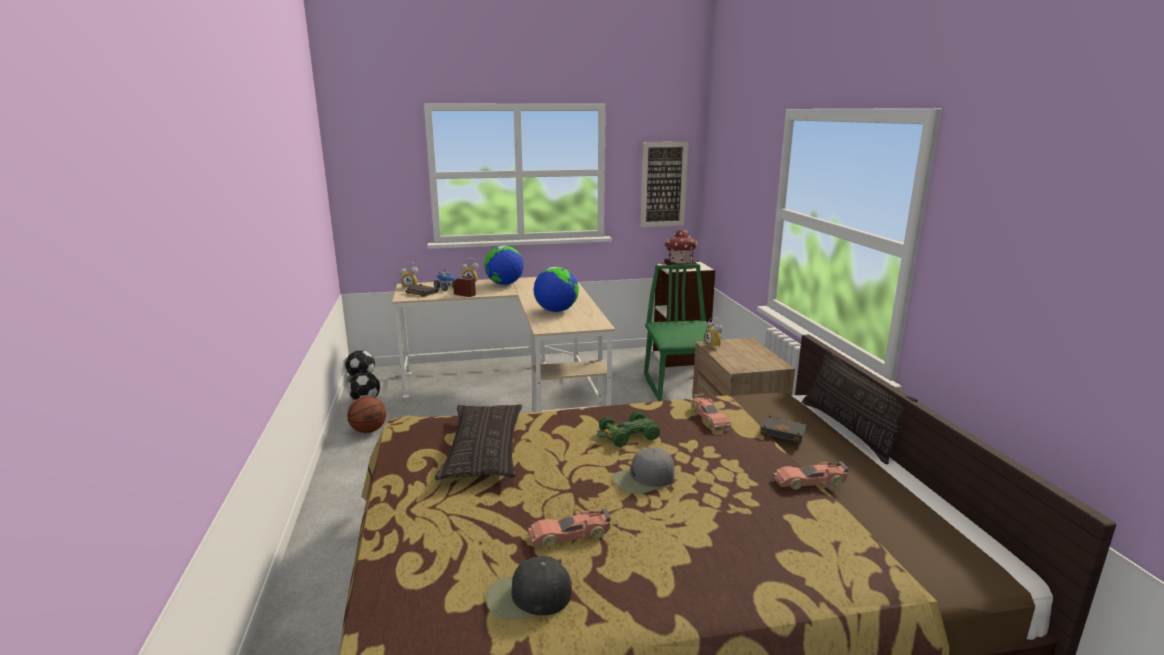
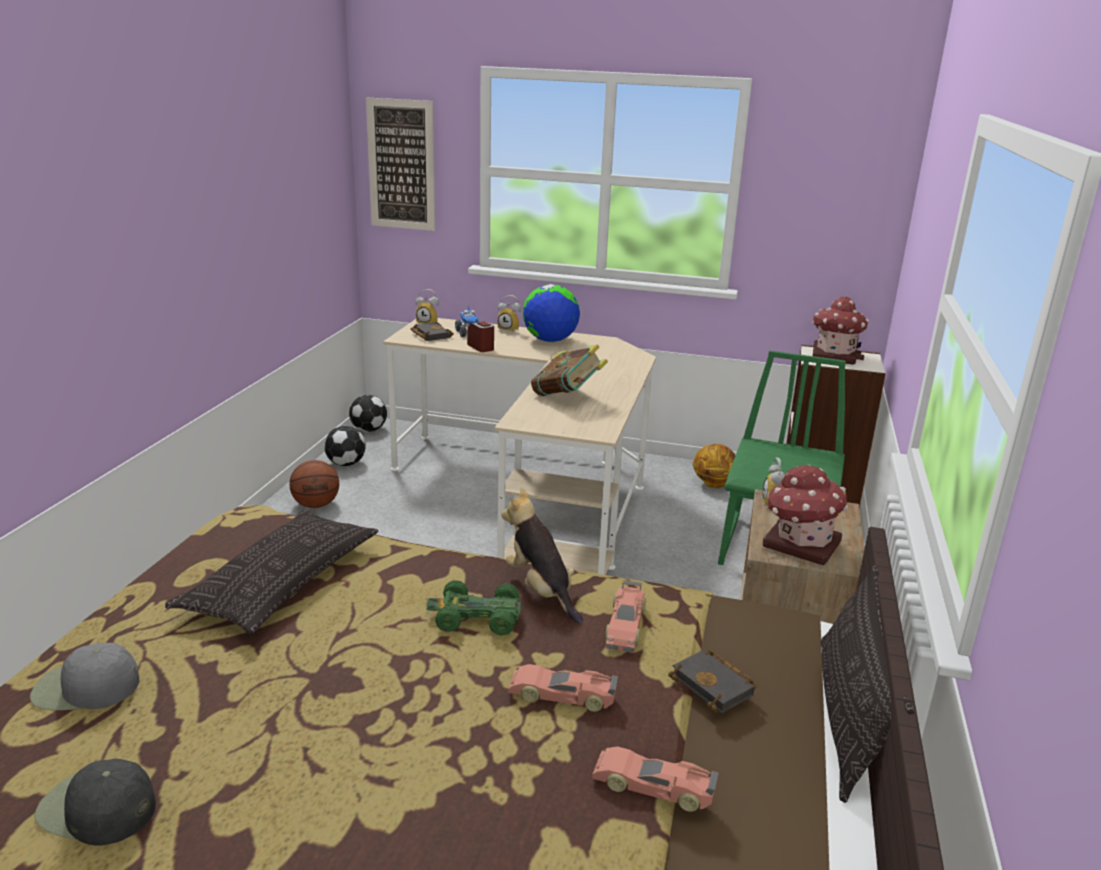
camera: 25 degrees right, 5 degrees up
(556, 311) = (567, 397): globe -> book
(569, 535) = (236, 741): toy car -> toy car (562, 695)
(617, 361) = (713, 484): none -> basketball
(643, 479) = (419, 693): grey cap -> grey cap (85, 688)
(645, 414) = (541, 590): none -> plush toy
(663, 184) = (838, 218): picture -> picture (401, 165)
(747, 361) = (800, 544): none -> toy house

